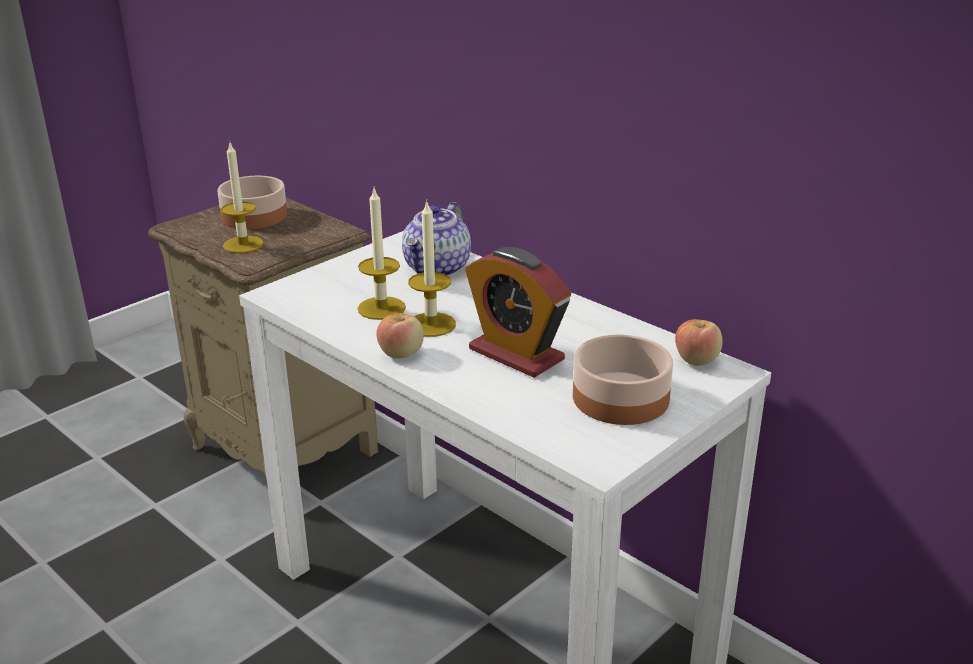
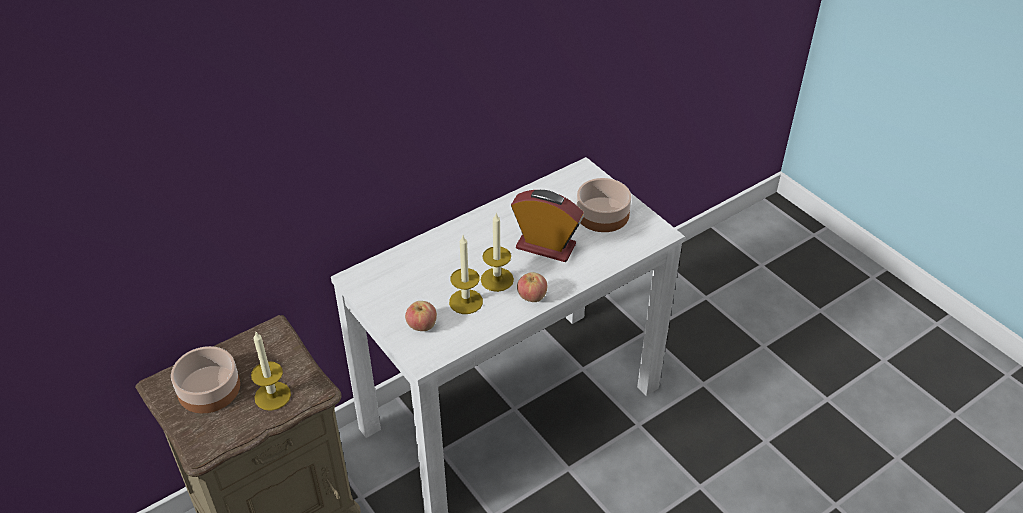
camera: 80 degrees left, 15 degrees up
(438, 268) = (412, 268): teapot -> none
(516, 354) = (545, 246): alarm clock -> alarm clock turned 120 degrees counterclockwise
(696, 360) = (568, 179): apple -> apple (422, 325)

